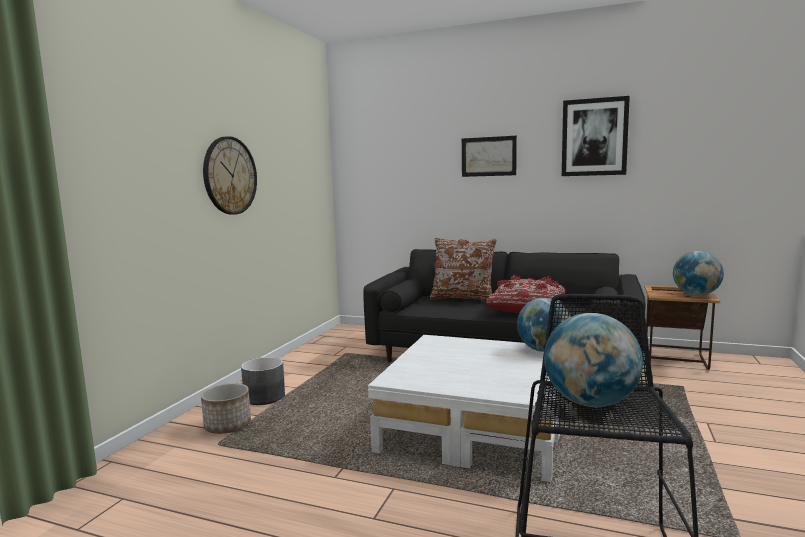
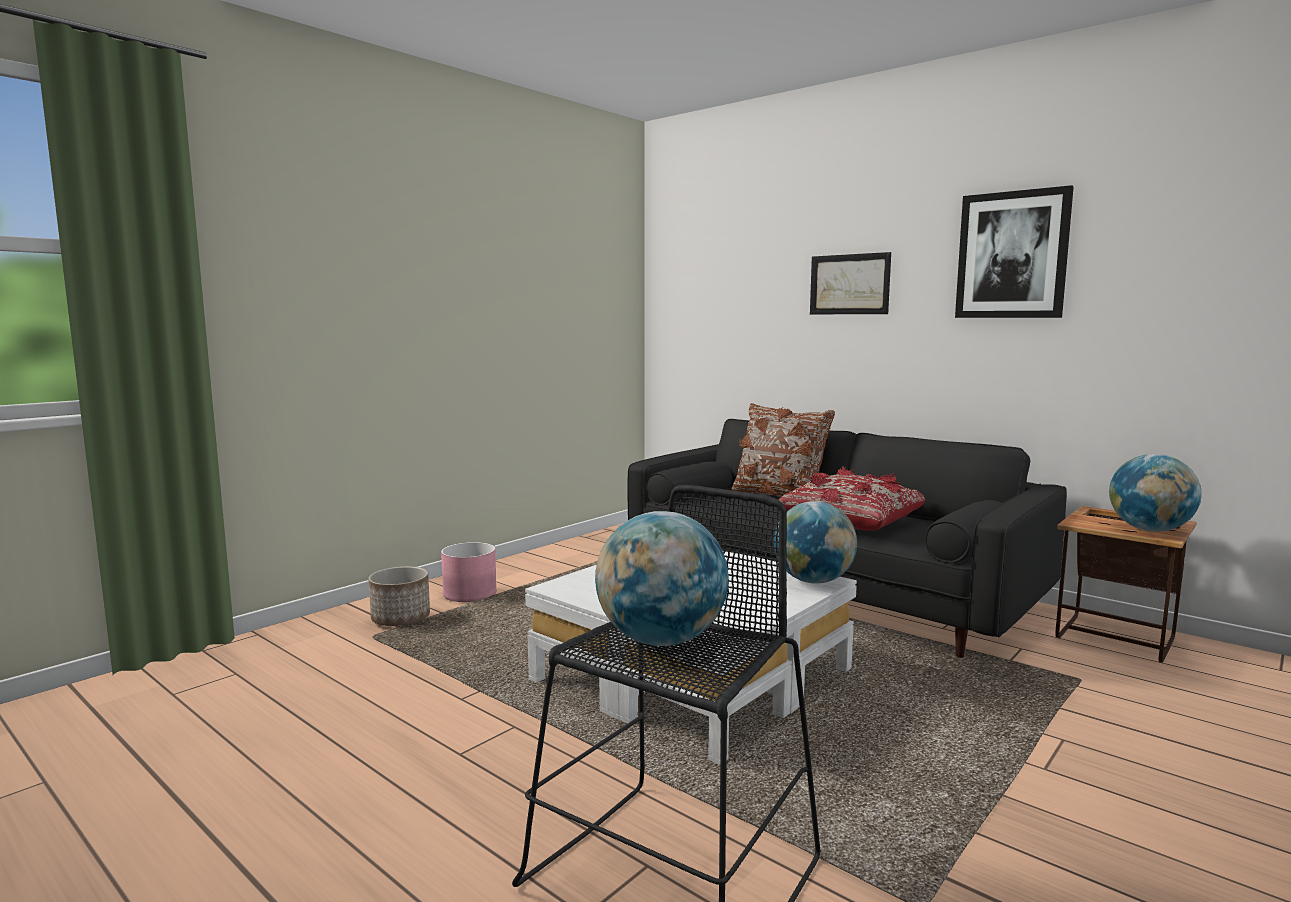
camera: 20 degrees right, 0 degrees up
(230, 176) = (461, 304): wall clock -> none
(265, 397) = (470, 593): grey planter -> pink planter

